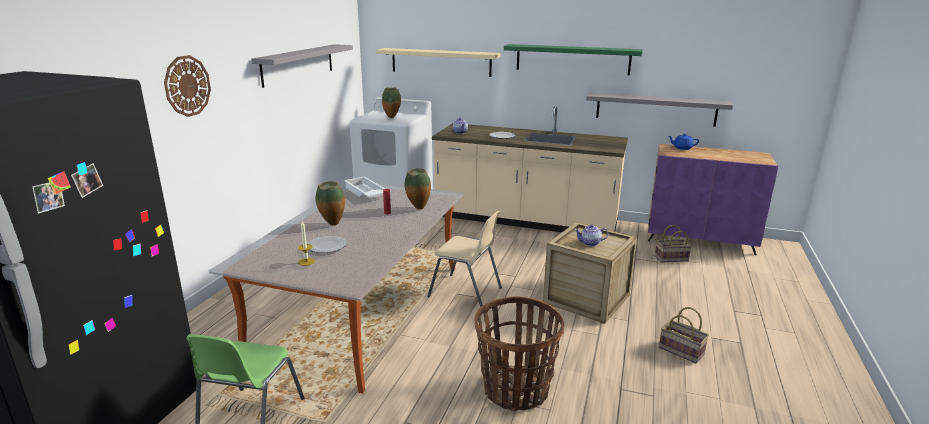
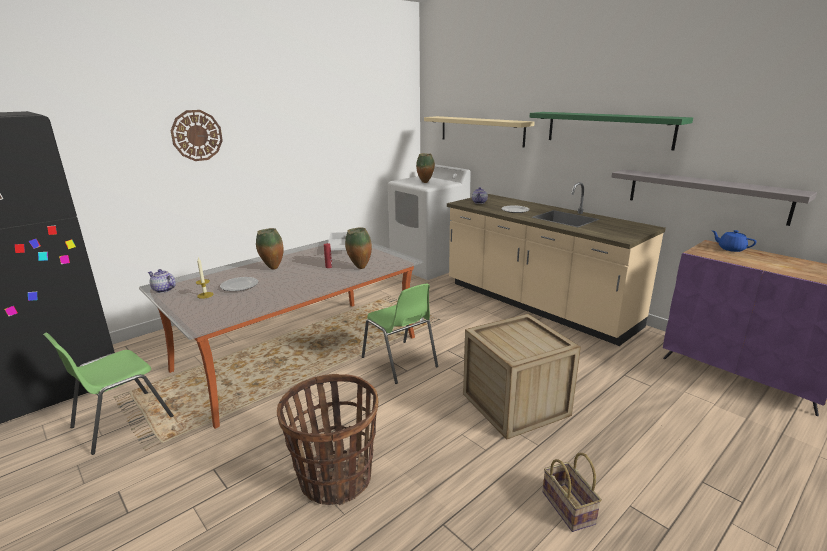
camera: 30 degrees right, 0 degrees up
(298, 64) = (333, 126): grey shelf -> none
(466, 292) = (400, 362): beige chair -> green chair
(590, 243) = (514, 341): teapot -> teapot (163, 290)
(670, 259) = (673, 387): basket -> none

